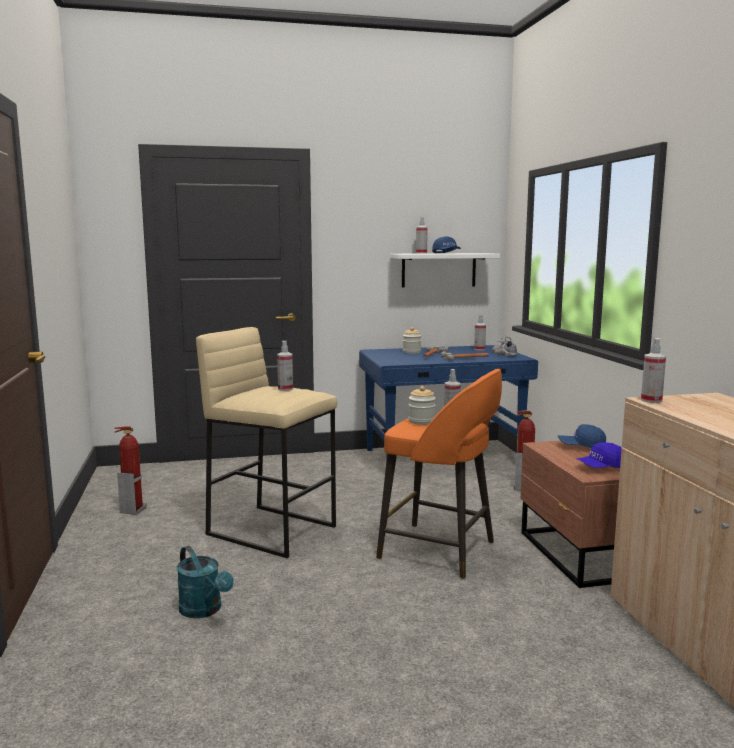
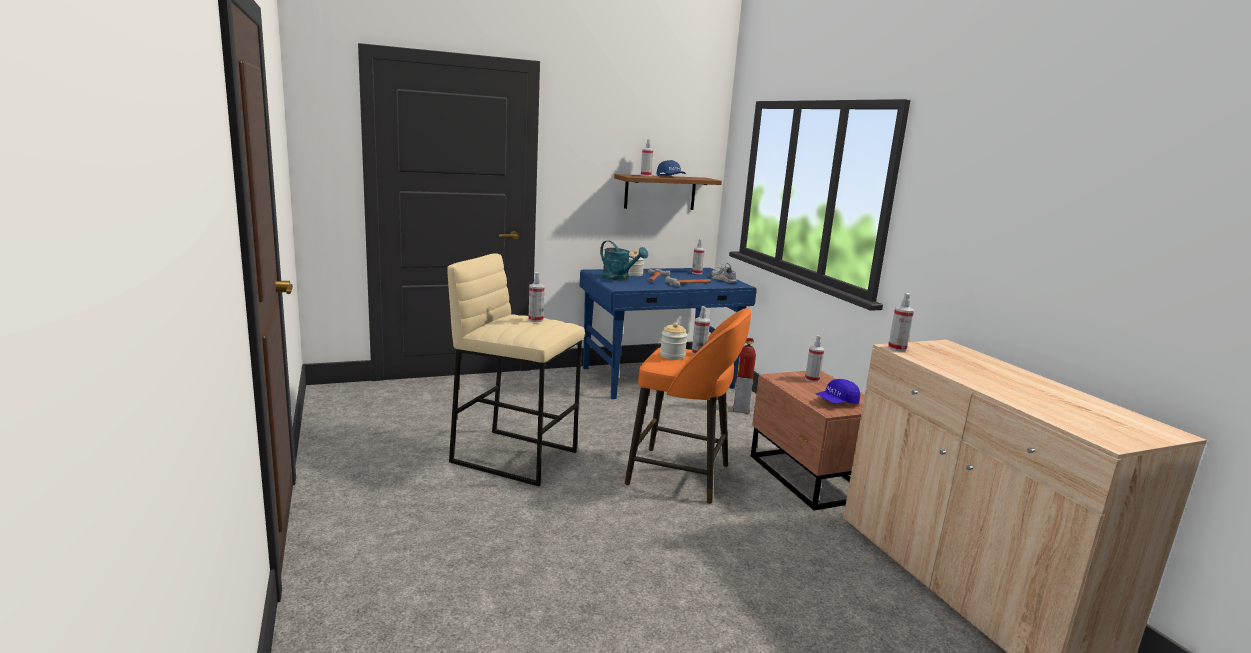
camera: 10 degrees left, 5 degrees up
(132, 510) = (363, 435): fire extinguisher -> none
(204, 610) = (474, 544): turquoise watering can -> turquoise watering can (619, 278)
(438, 270) = (660, 192): white shelf -> brown shelf
(581, 447) = (812, 379): blue cap -> spray bottle

